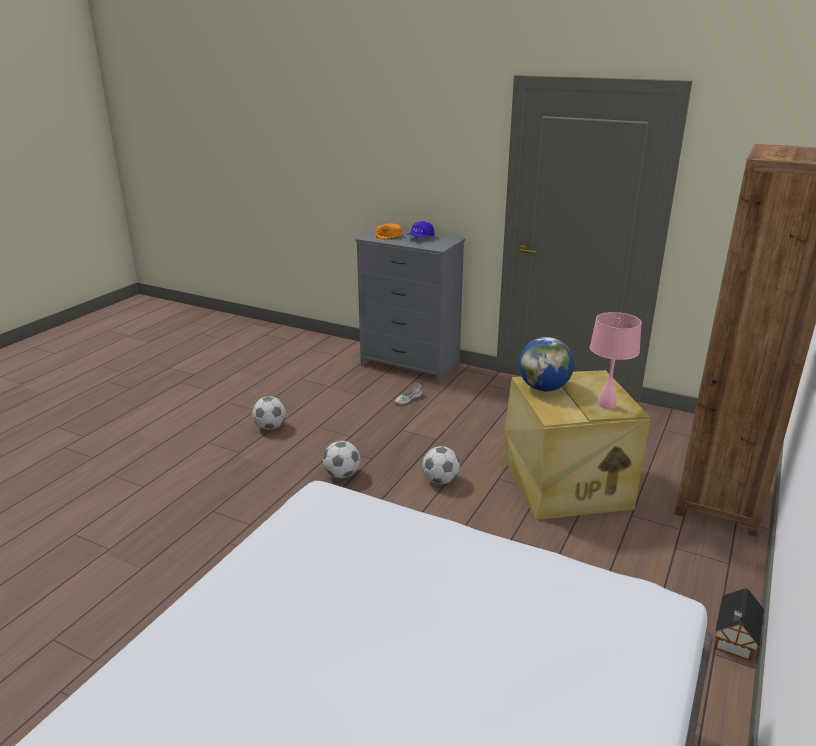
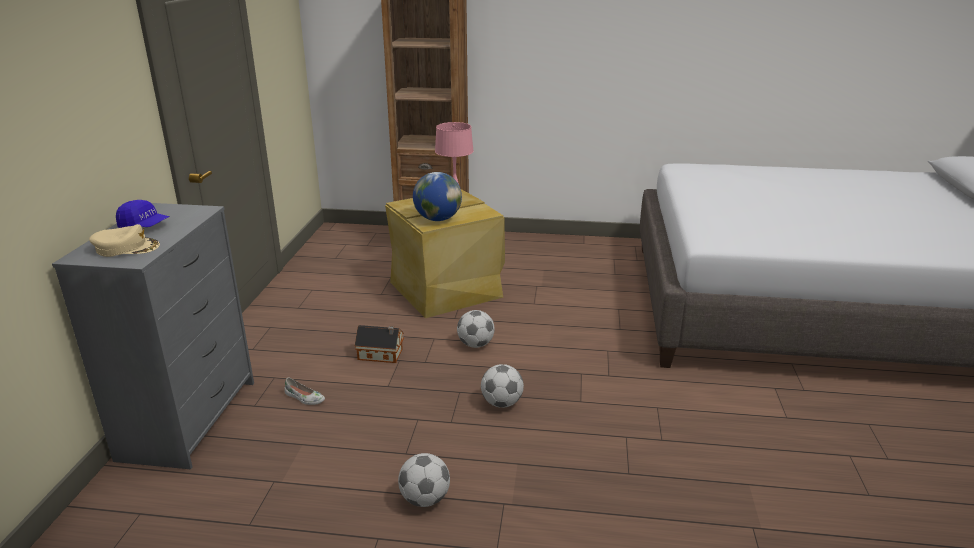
camera: 110 degrees left, 0 degrees up
(388, 236) = (126, 248): orange cap -> beige cap
(734, 638) = (567, 239): toy house -> toy house (382, 354)

